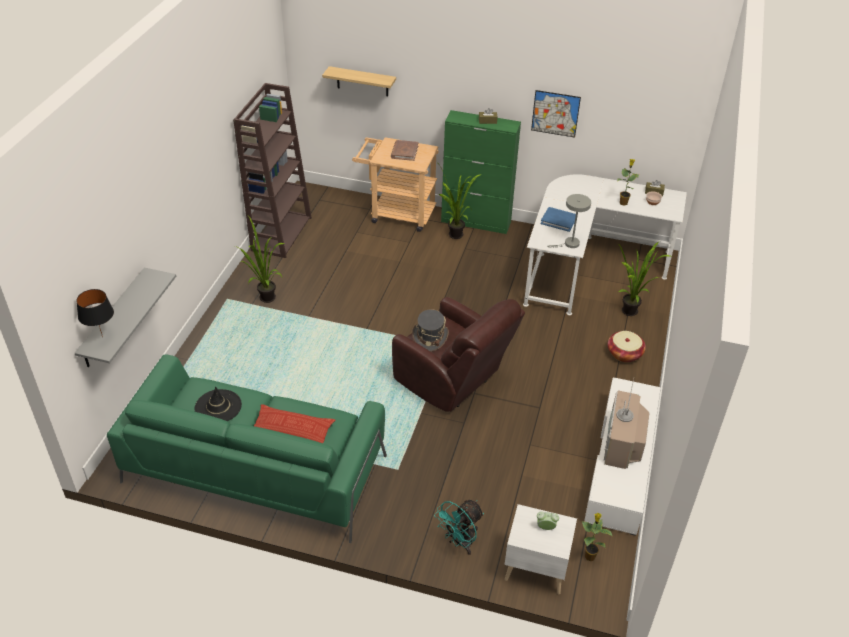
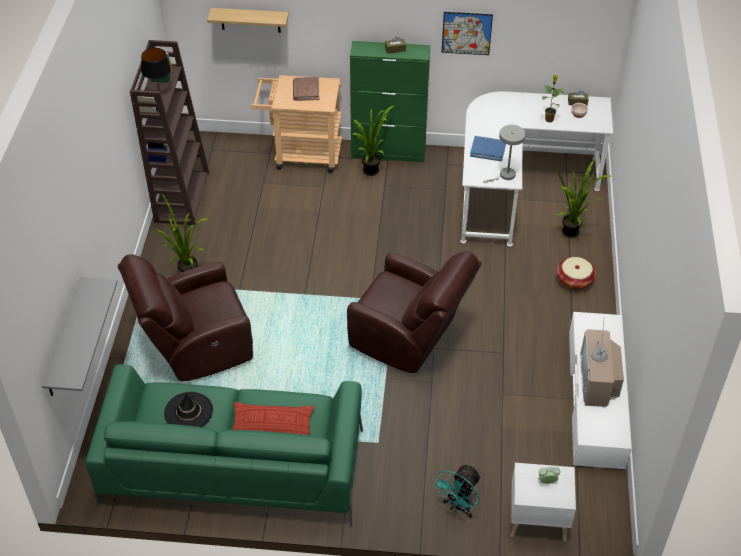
camera: 10 degrees left, 5 degrees up
(102, 336) = (65, 363): black table lamp -> black table lamp (159, 91)
(253, 359) = (195, 347): none -> brown armchair
(430, 337) = (383, 299): grey hat -> none
(589, 556) = (585, 498): potted plant -> none

